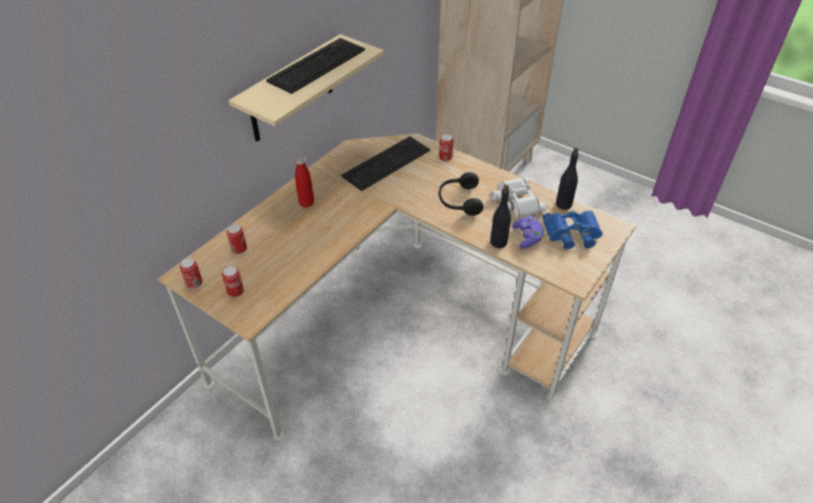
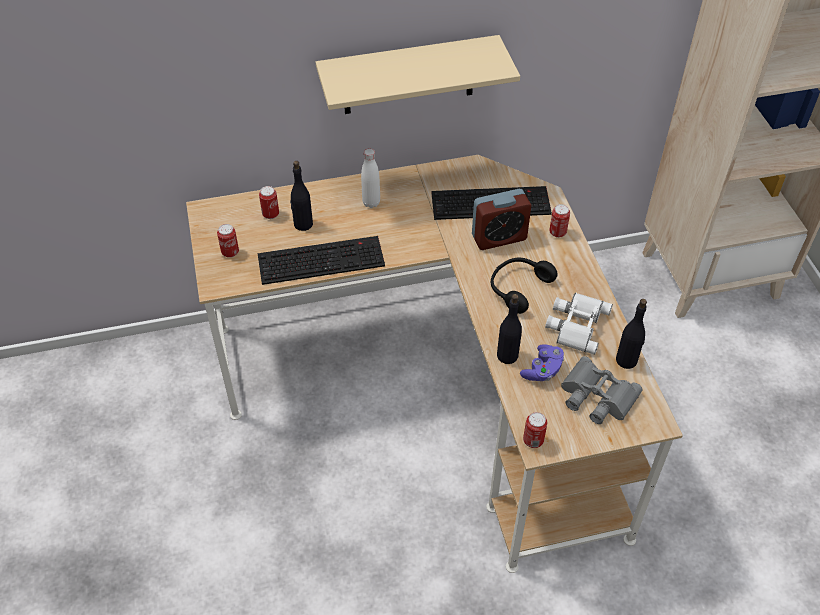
camera: 40 degrees right, 5 degrees up
(194, 284) = (207, 224): can -> can (533, 441)
(272, 243) = (303, 224): none -> black bottle
(306, 203) = (371, 203): red bottle -> white bottle
(317, 64) = (434, 61): keyboard -> keyboard (322, 259)
(414, 179) = (499, 237): none -> alarm clock
(572, 234) = (596, 397): blue binoculars -> grey binoculars

